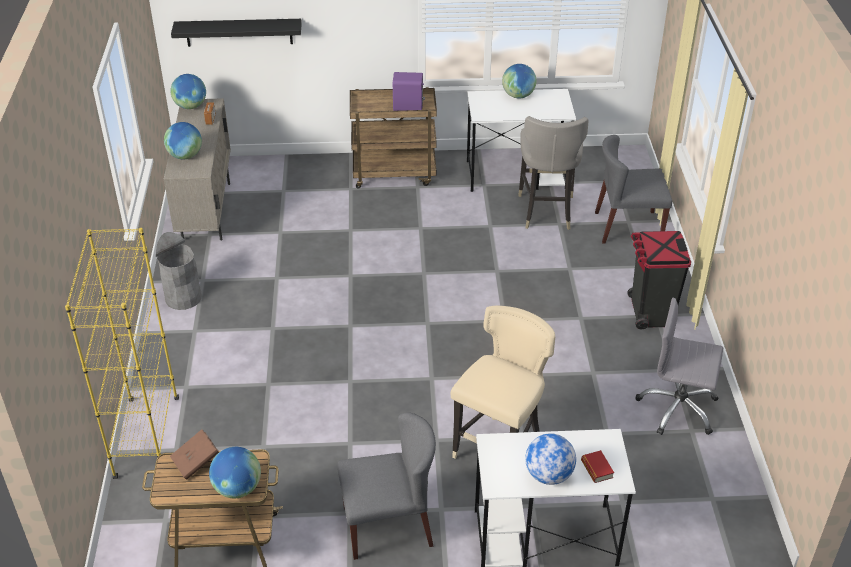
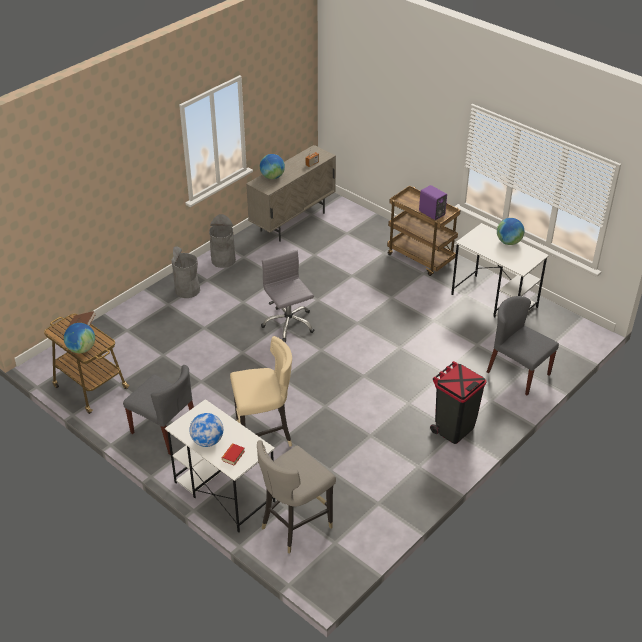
camera: 45 degrees right, 0 degrees up
(147, 438) = (122, 316): yellow bookcase -> none
(187, 356) = (187, 290): none -> grey trash can
(190, 106) = (312, 151): globe -> none
(239, 32) = (361, 116): black shelf -> none
(546, 212) = (479, 333): grey stool -> grey stool (295, 526)
(678, 408) = (388, 487): grey office chair -> grey office chair (288, 324)

